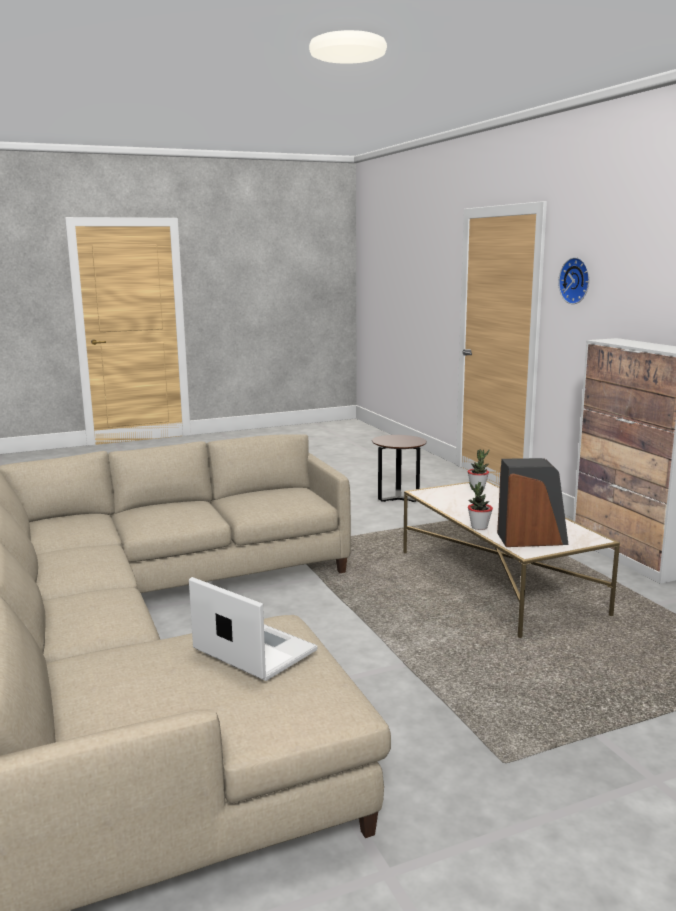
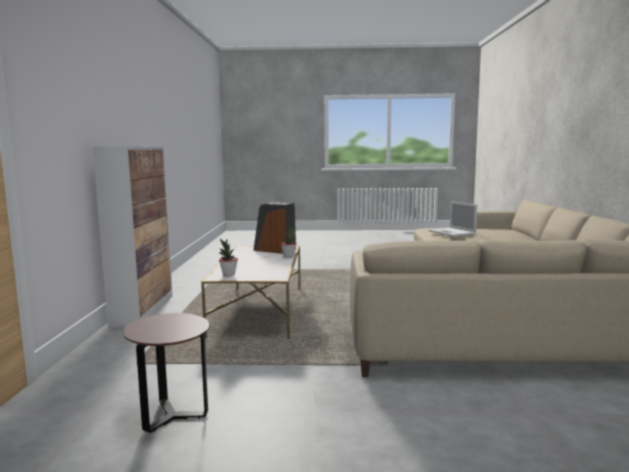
camera: 155 degrees left, 5 degrees down
(576, 280) = (45, 89): wall clock -> none

